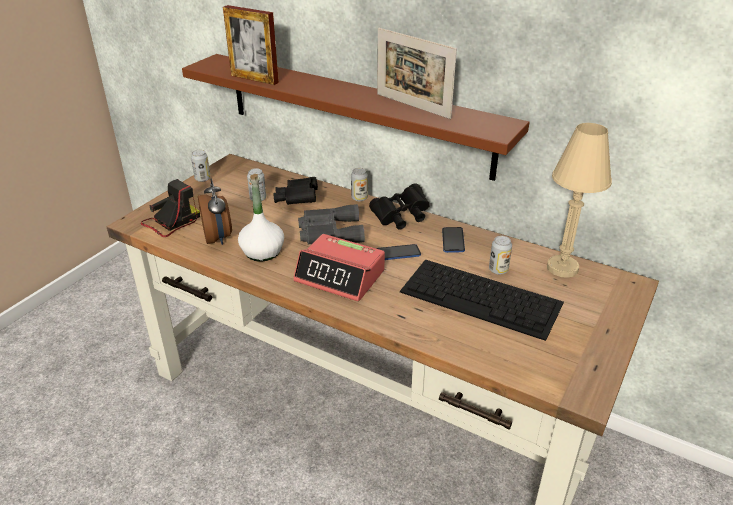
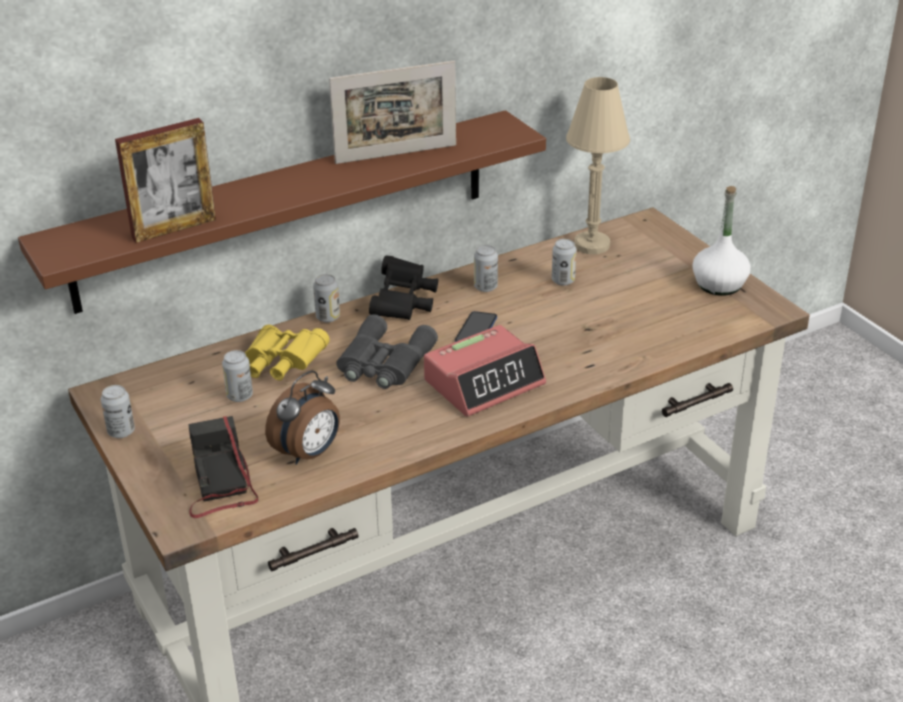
camera: 60 degrees left, 0 degrees up
(218, 238) = (309, 453): alarm clock -> alarm clock turned 120 degrees clockwise
(262, 252) = (378, 425): white bottle -> white bottle (719, 285)
(297, 201) = (282, 365): black binoculars -> yellow binoculars
(453, 241) = (485, 287): phone -> can
(482, 297) = (600, 307): keyboard -> none

